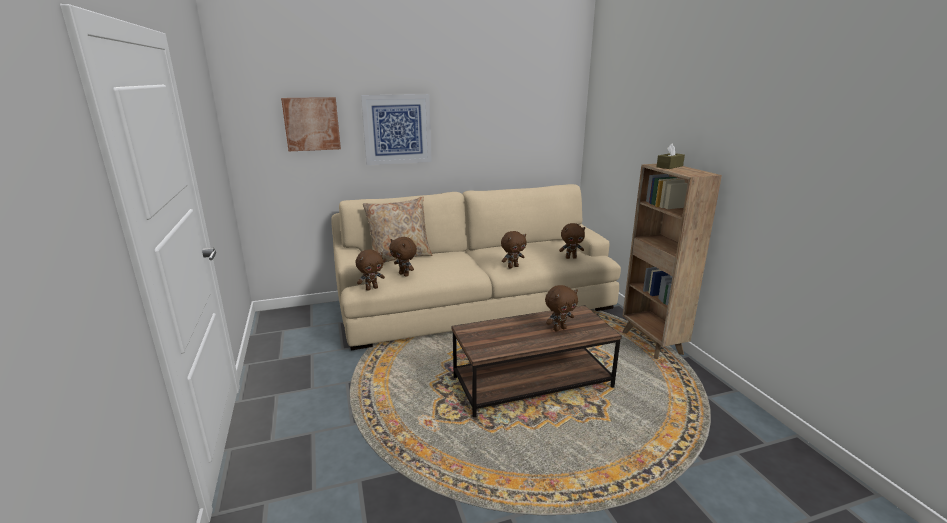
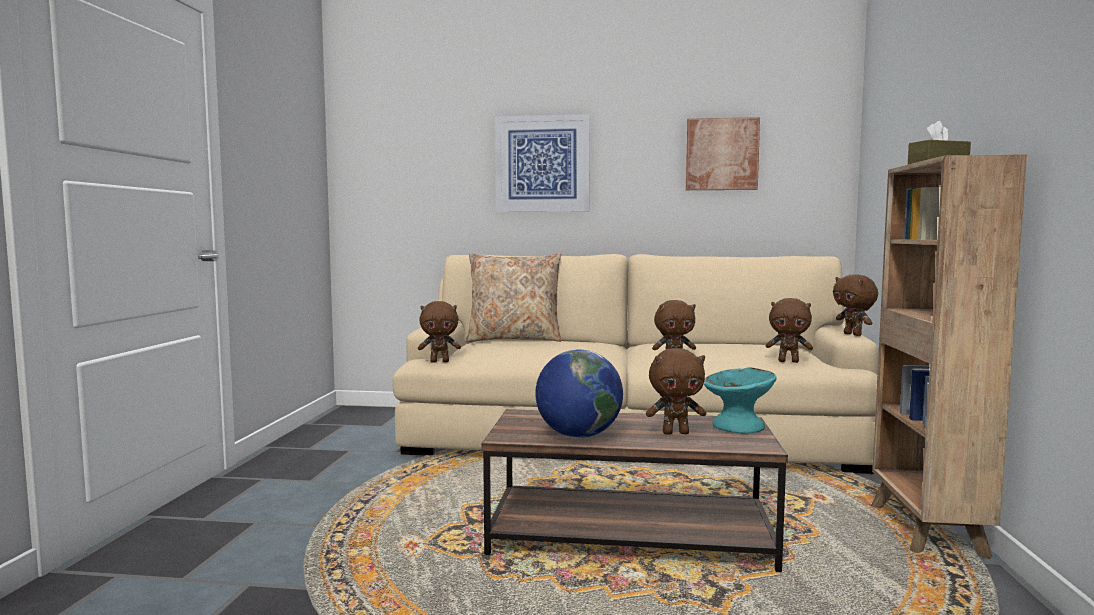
camera: 25 degrees right, 15 degrees down
(311, 124) = (431, 154): picture -> picture (721, 154)
(404, 274) = (496, 351): brown plush toy -> brown plush toy (853, 334)
(515, 343) = (578, 435): none -> globe
(582, 316) = (738, 426): none -> turquoise bowl

